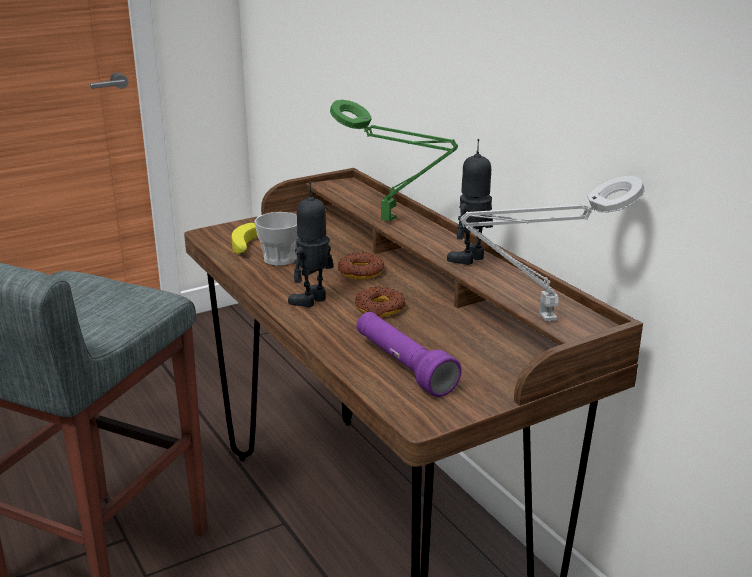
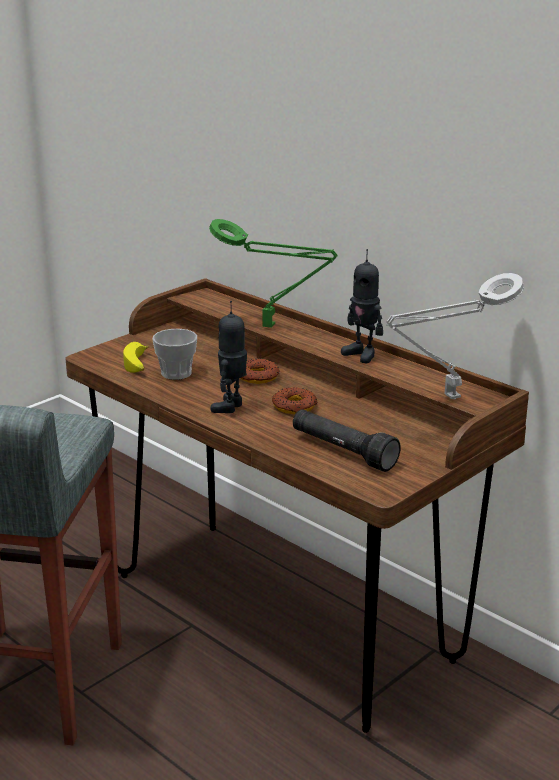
camera: 15 degrees left, 0 degrees up
(403, 366) = (342, 451): purple flashlight -> black flashlight
(471, 259) = (362, 354): toy robot -> toy robot turned 75 degrees counterclockwise

